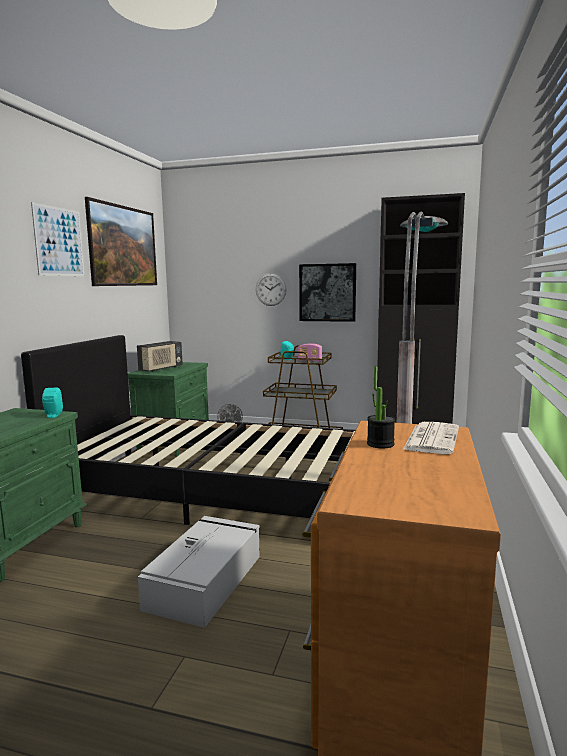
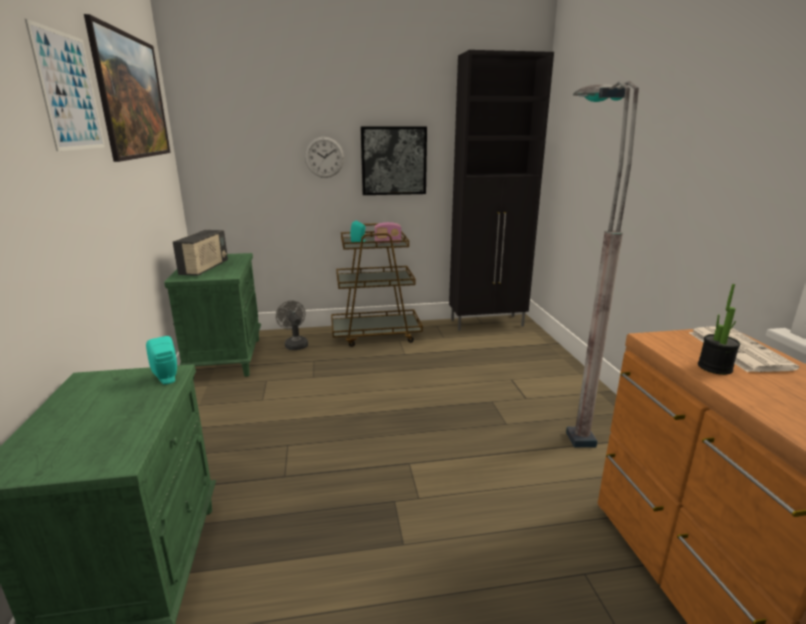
camera: 25 degrees left, 10 degrees up
(206, 580) = (443, 540): grey storage box -> none
(218, 494) = (347, 418): black bed -> none

